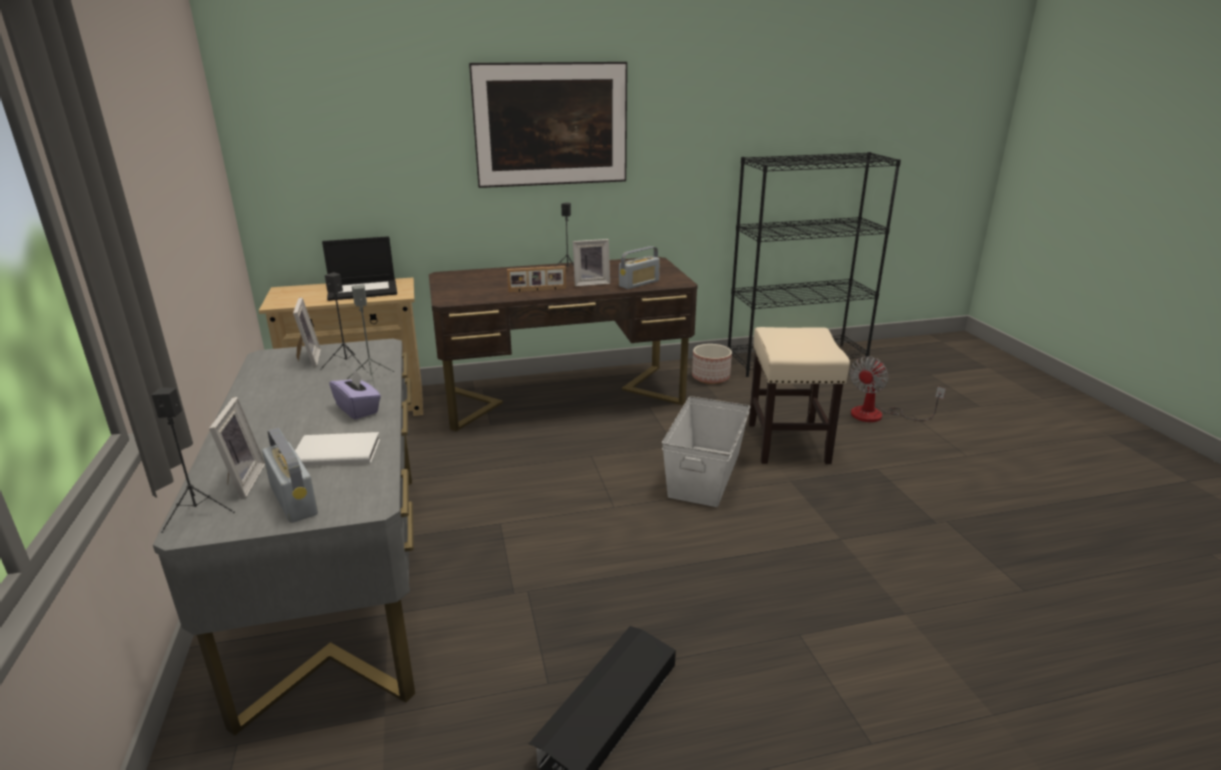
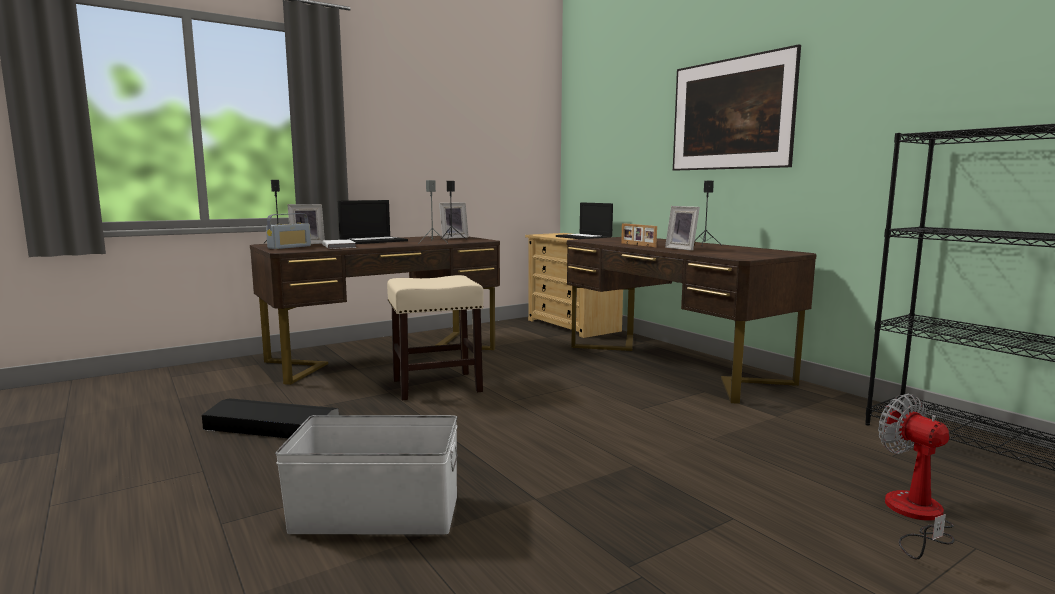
camera: 70 degrees right, 15 degrees down
(274, 419) = (374, 241): none -> laptop
(340, 579) = (384, 355): grey desk -> brown desk
(358, 409) = (391, 244): purple tissue box -> none
(639, 283) = (710, 253): radio -> none
(705, 474) = (600, 426): white storage box -> white storage box (377, 514)
(710, 377) = (824, 408): planter -> none
(788, 443) = (722, 459): beige stool -> beige stool (435, 386)
(878, 415) = (915, 516): fan -> fan turned 45 degrees clockwise

